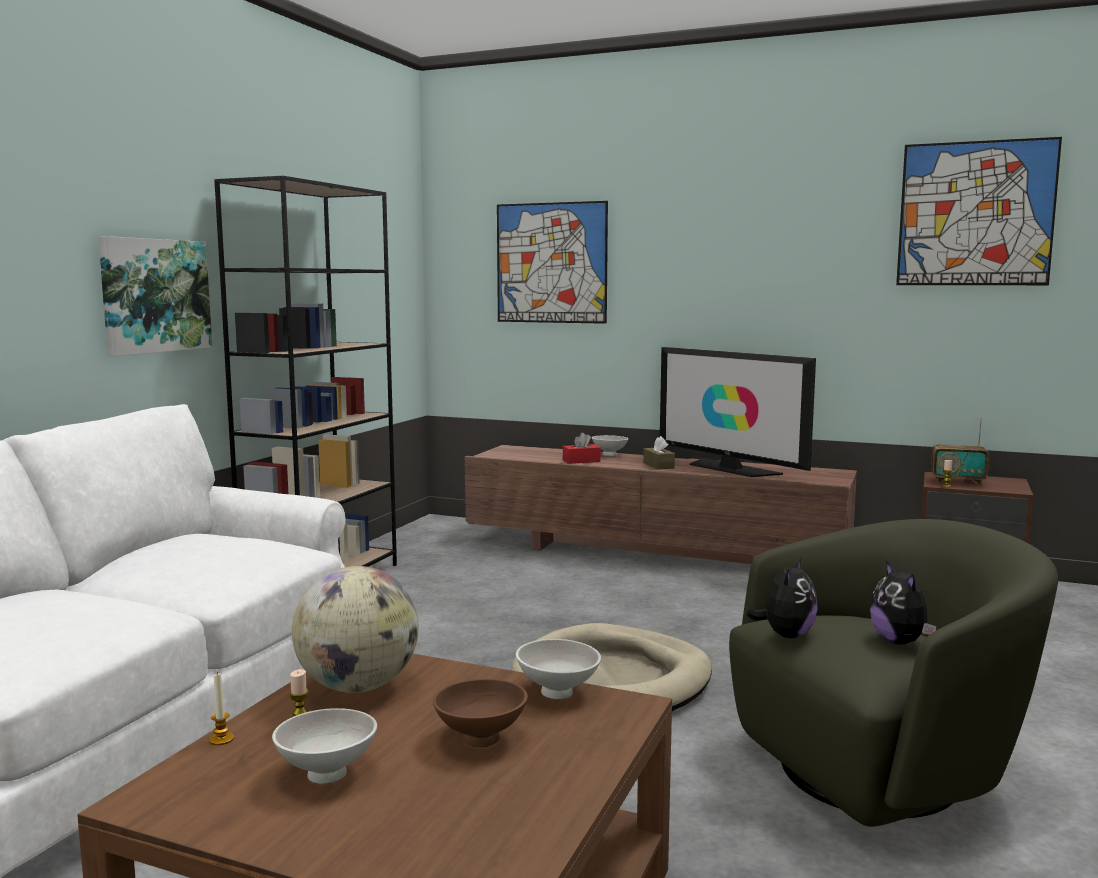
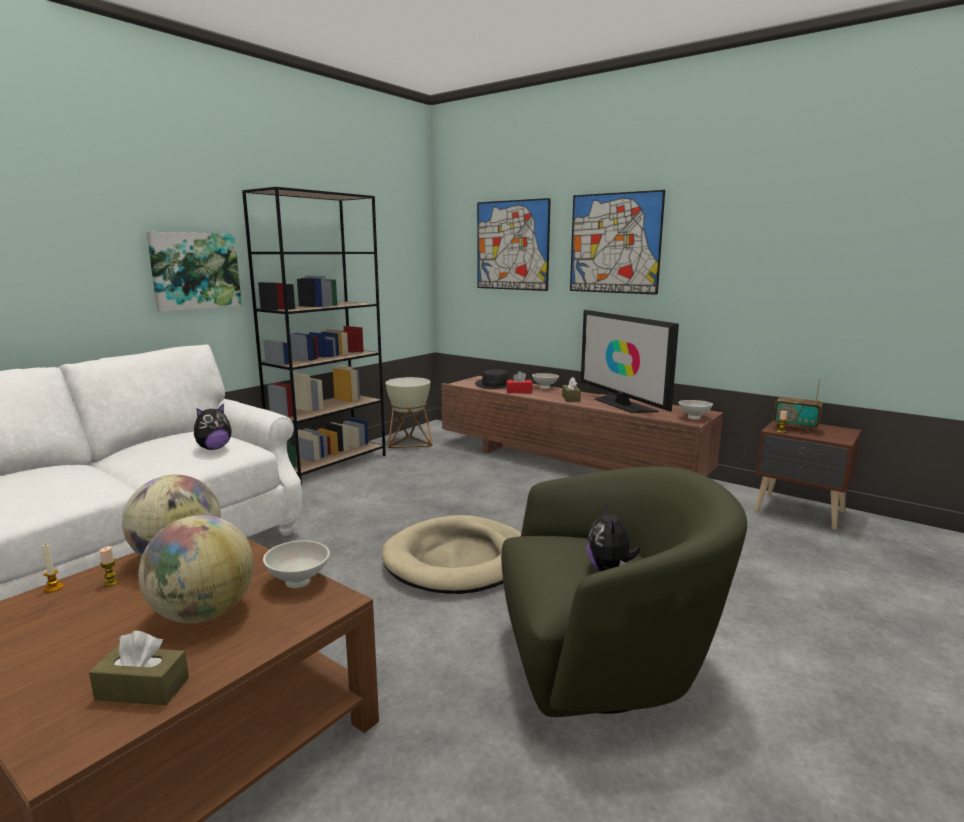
camera: 15 degrees right, 5 degrees up
(324, 773) = (79, 626): white bowl -> white bowl (693, 417)
(418, 546) = (410, 443): none -> planter
(478, 739) = (203, 614): brown bowl -> globe
(507, 821) = (142, 689): none -> brown tissue box
(539, 454) = (495, 384): none -> black hat
(785, 635) = (525, 552): plush toy -> plush toy (214, 448)
(975, 214) = (834, 203): picture -> picture (614, 243)

